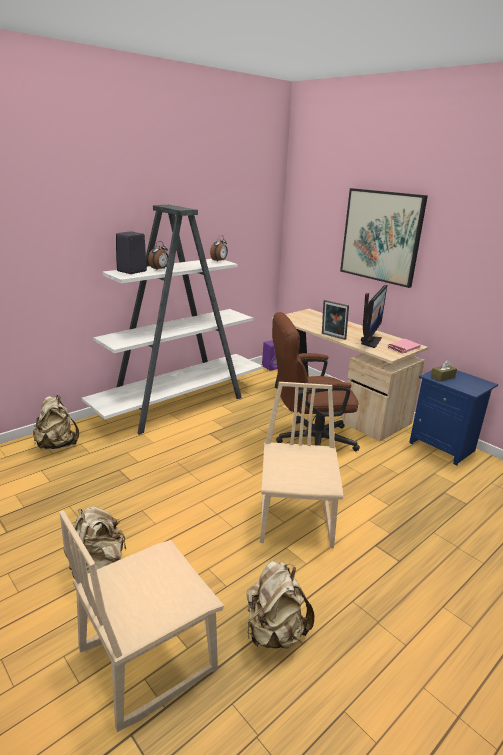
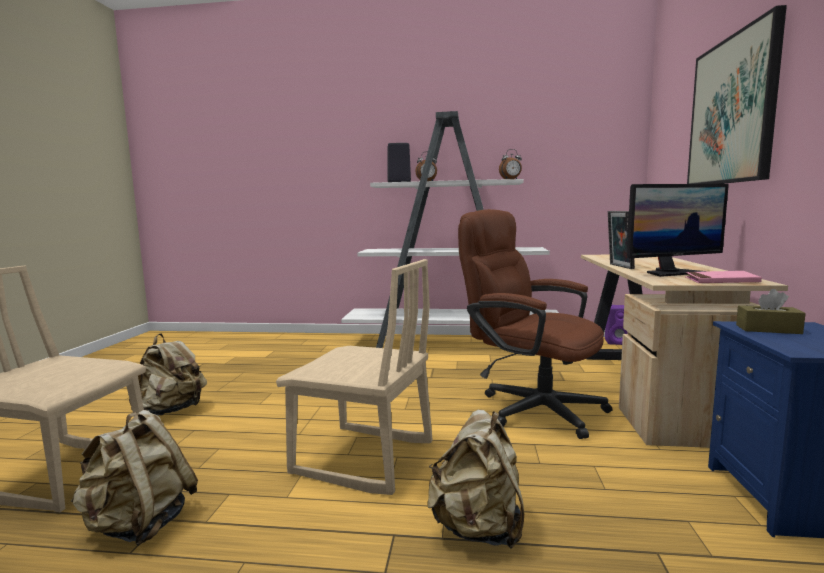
camera: 50 degrees right, 15 degrees down
(57, 444) = (313, 341): beige backpack -> beige backpack (478, 528)
(296, 520) = (363, 459): beige chair -> beige chair turned 60 degrees clockwise

